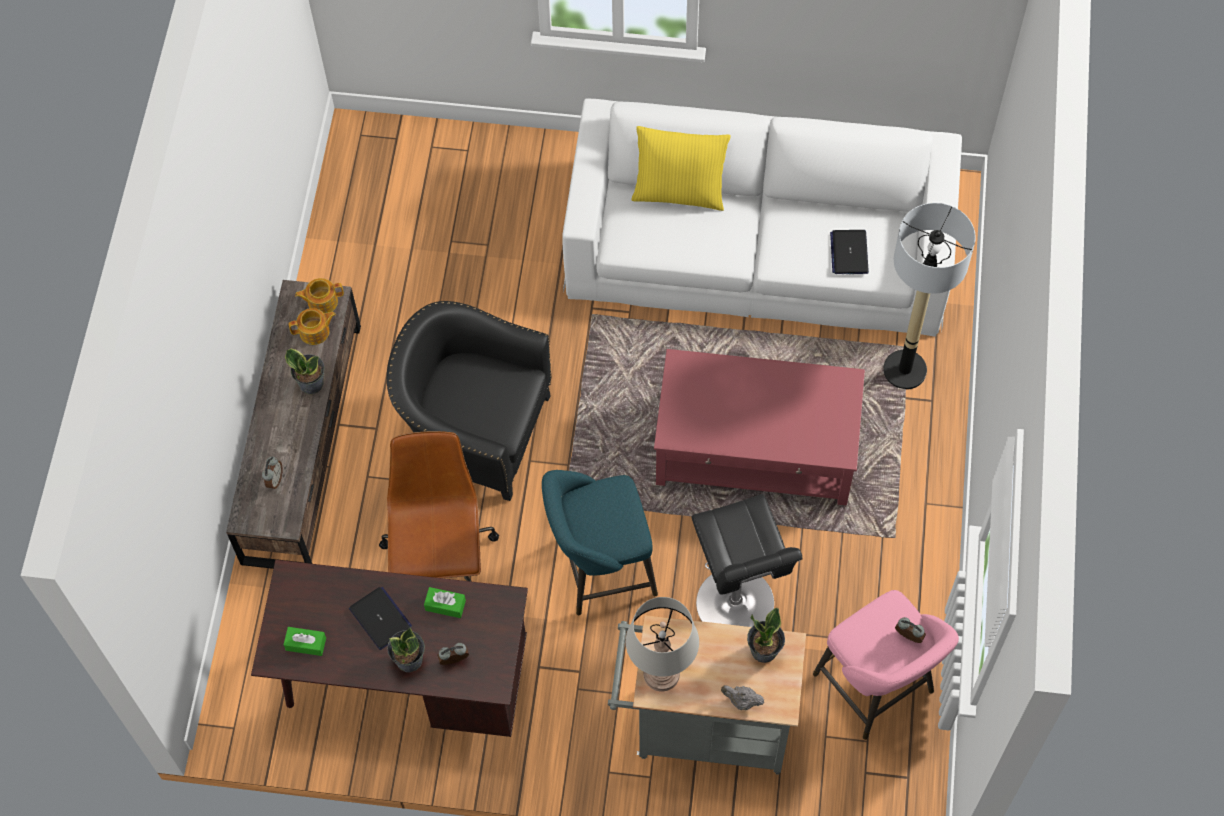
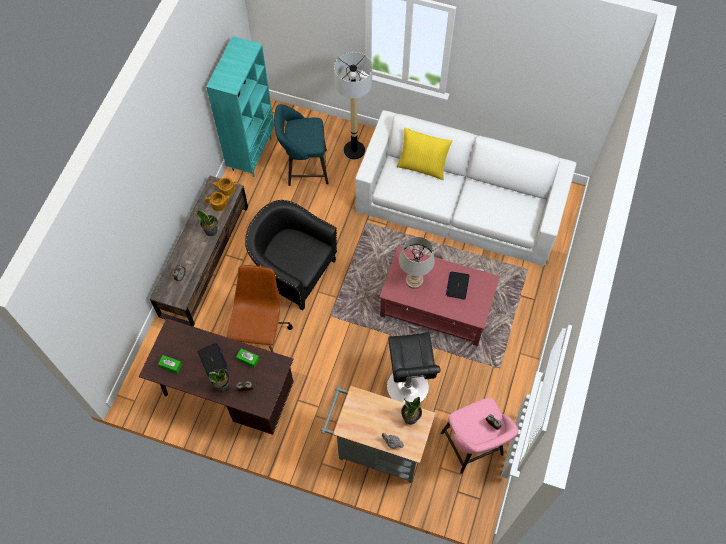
camera: 10 degrees right, 0 degrees up
(343, 223) = (251, 153): none -> turquoise bookcase
(599, 569) = (341, 354): turquoise stool -> turquoise stool (304, 168)
(661, 674) = (352, 419): grey table lamp -> grey table lamp (414, 281)
(849, 252) = (504, 213): laptop -> laptop (457, 285)
(905, 370) = (523, 280): floor lamp -> floor lamp (354, 150)

